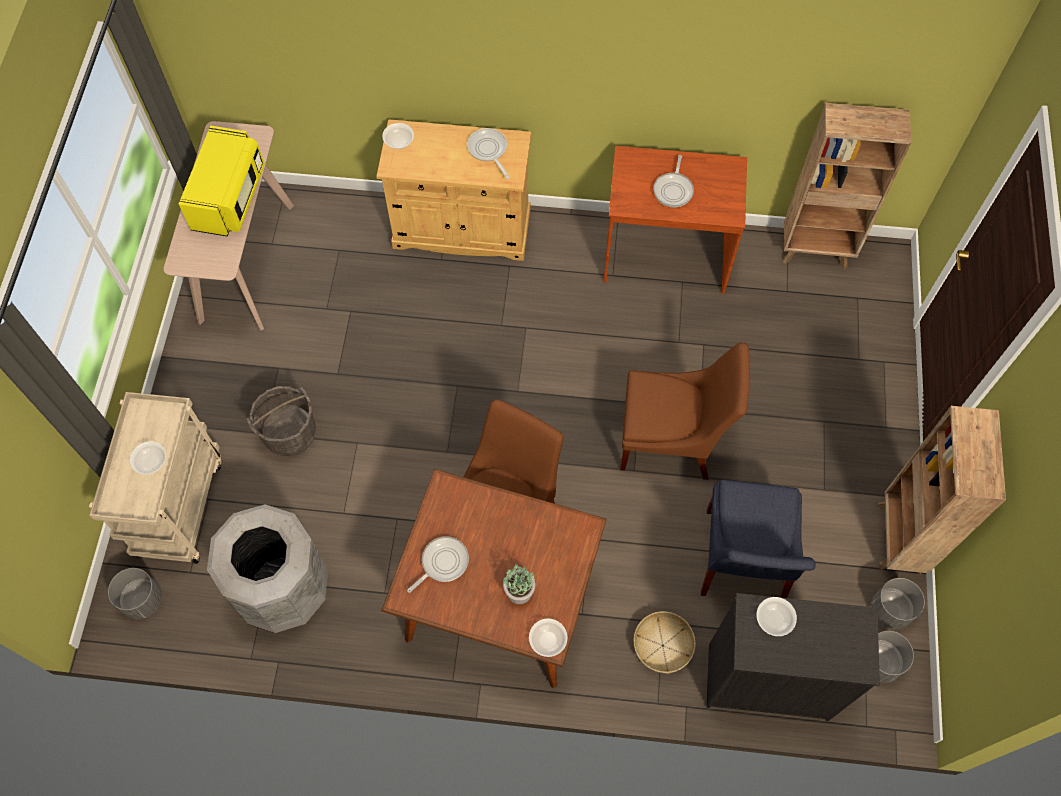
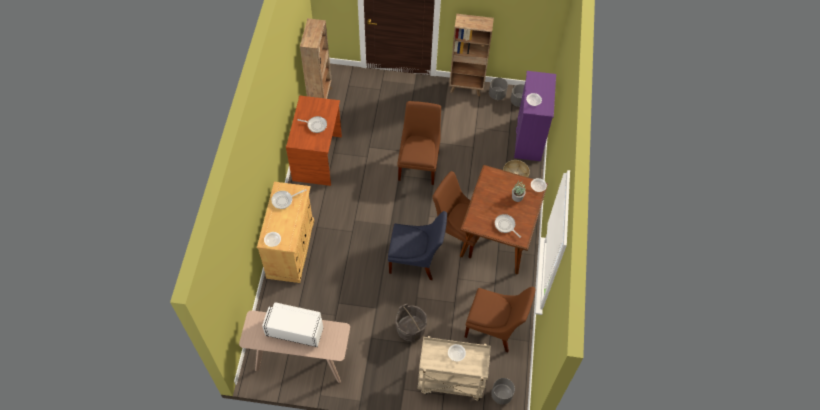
camera: 90 degrees left, 5 degrees down
(230, 197) = (295, 330): yellow microwave -> white microwave
(283, 589) = (494, 328): grey trash can -> brown chair
(742, 562) = (477, 142): blue chair -> blue chair (416, 260)
(766, 680) = (528, 139): black dresser -> purple dresser

